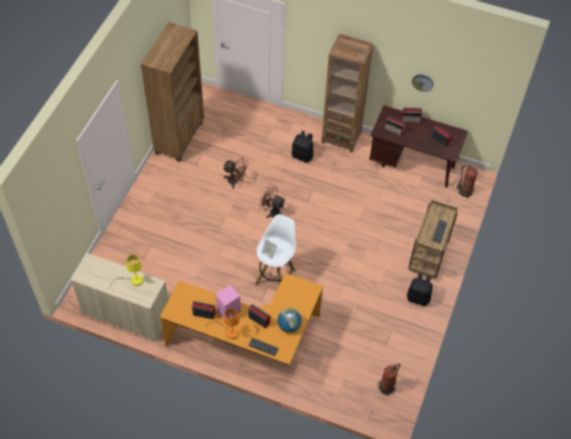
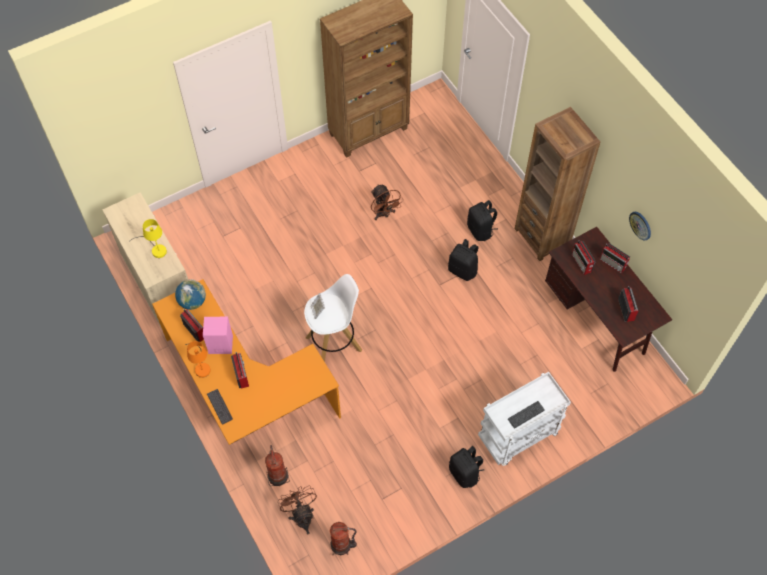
camera: 40 degrees right, 5 degrees up
(272, 212) = (392, 272): brown fan -> brown fan (301, 515)
(289, 326) = (265, 403): globe -> globe (192, 302)
(313, 184) = (463, 270): none -> black backpack
(428, 257) = (518, 436): brown cart -> white cart
(465, 191) = (632, 390): fire extinguisher -> fire extinguisher (278, 475)

